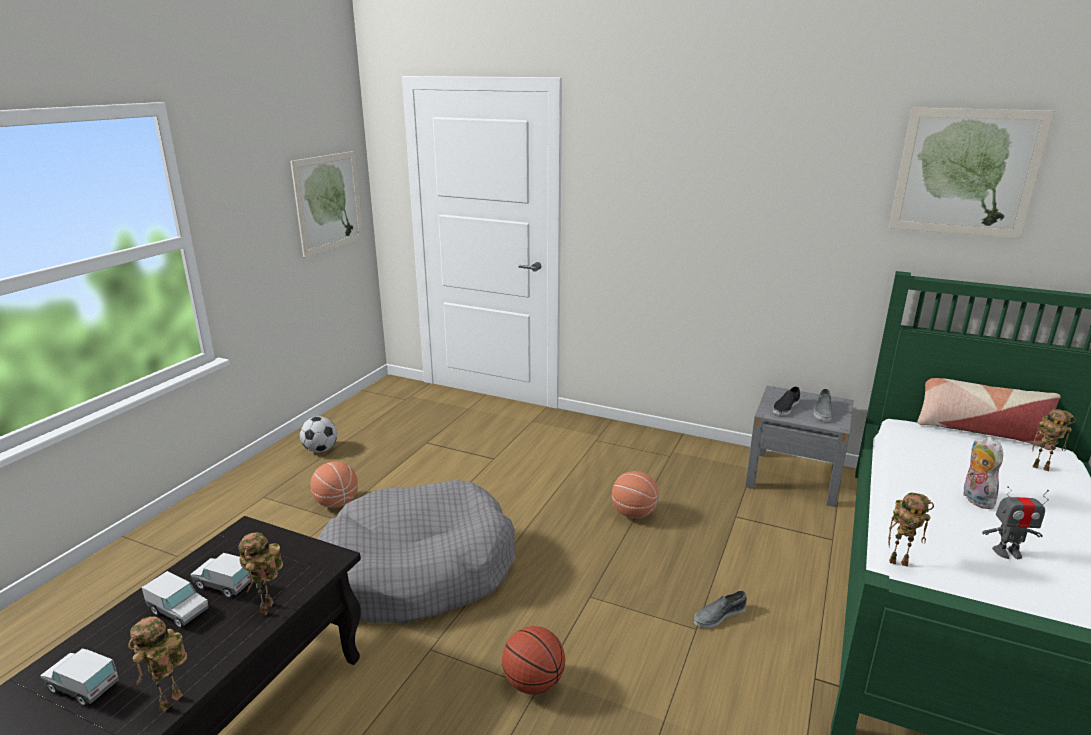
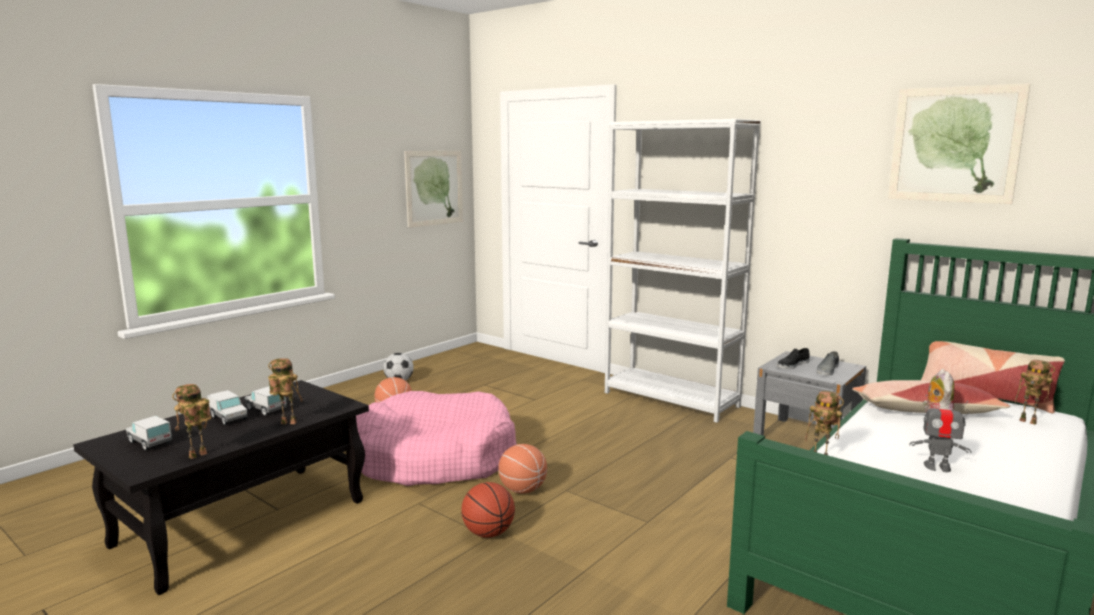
camera: 15 degrees right, 10 degrees down
(268, 609) = (286, 423): toy robot -> toy robot turned 75 degrees clockwise
(417, 570) = (434, 458): grey dog bed -> pink dog bed
(633, 513) = (636, 445): basketball -> basketball (522, 490)
(639, 439) = (671, 399): none -> white bookcase
(719, 615) = (674, 516): grey shoe -> none
(946, 465) = (924, 411): none -> pillow

